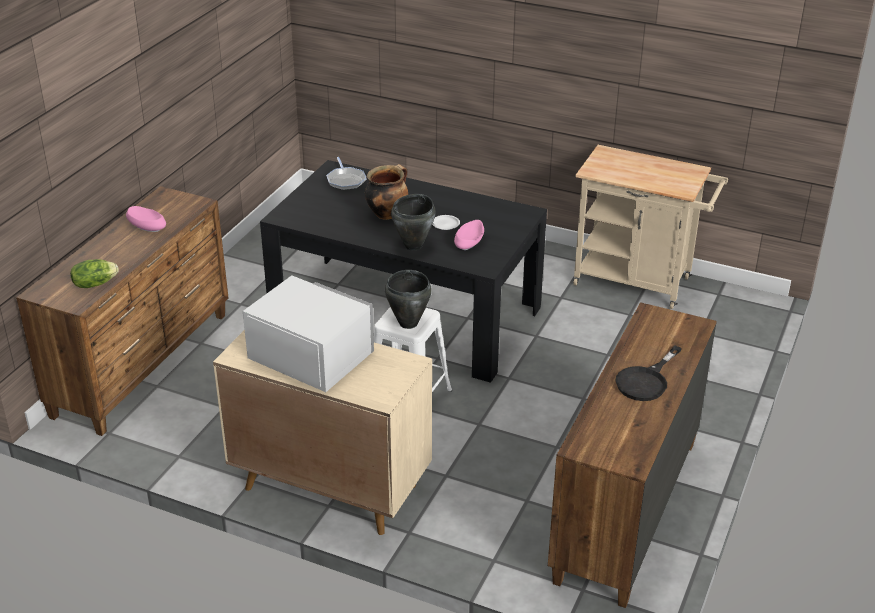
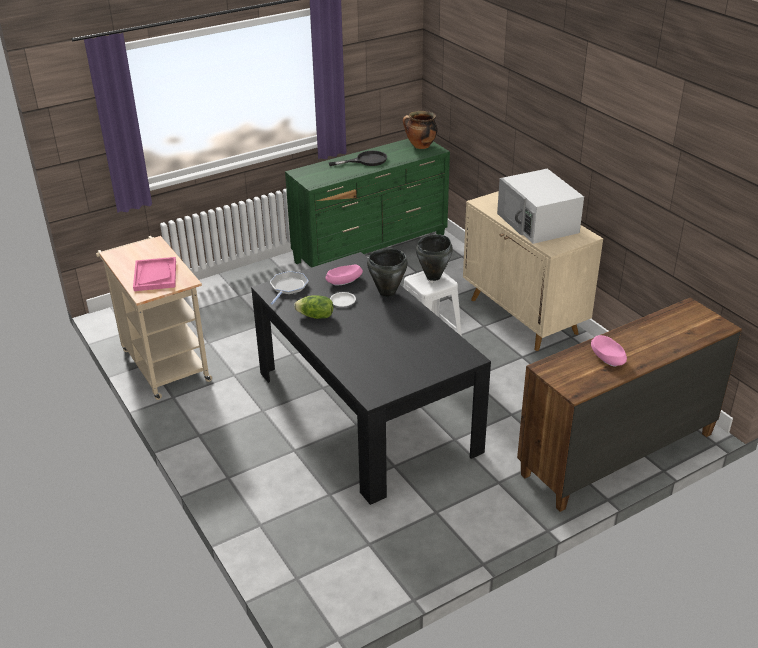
camera: 145 degrees left, 0 degrees up
(94, 284) = (671, 318): lettuce -> lettuce (315, 316)
(346, 180) = (376, 376): frying pan -> frying pan (288, 287)
(387, 213) = (376, 327): cooking pot -> cooking pot (420, 146)
(624, 166) = (155, 275): none -> pink tray
(625, 510) = (371, 251): brown dresser -> green dresser

